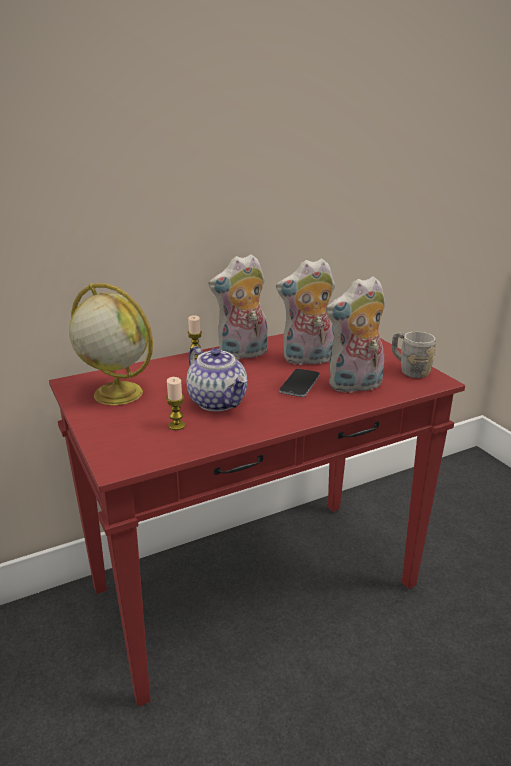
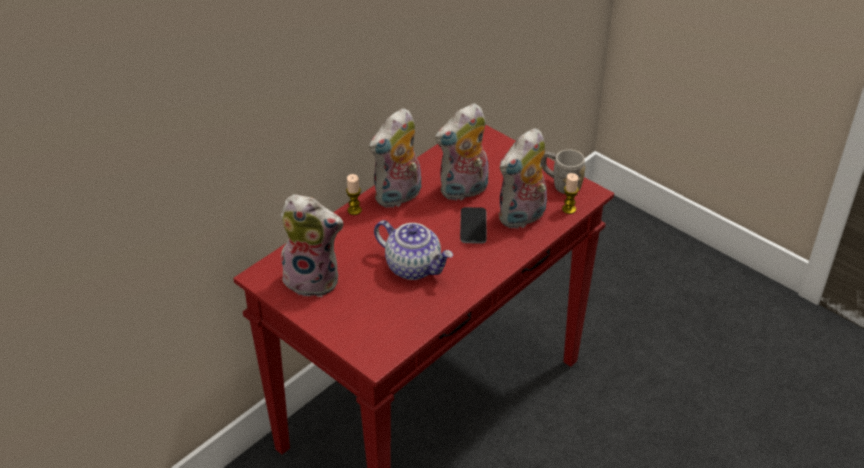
camera: 20 degrees left, 15 degrees up
(116, 393) = (314, 279): globe -> plush toy
(177, 425) = (395, 304): candle -> candle (569, 209)

